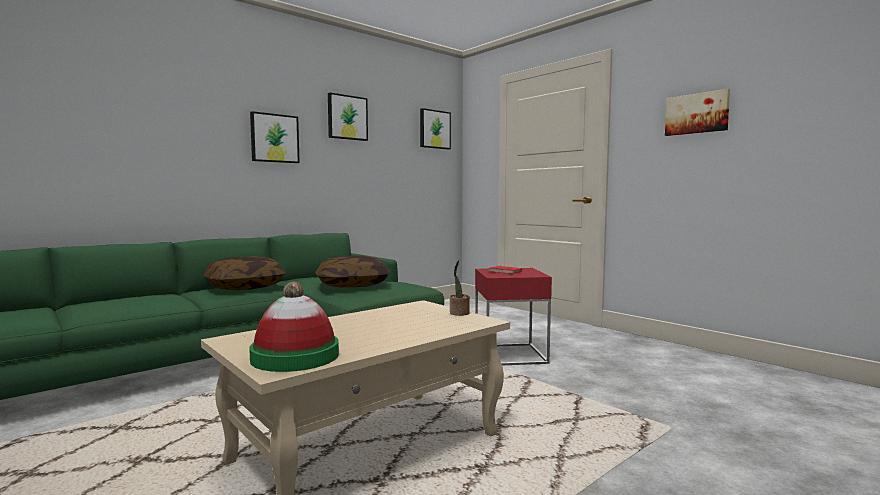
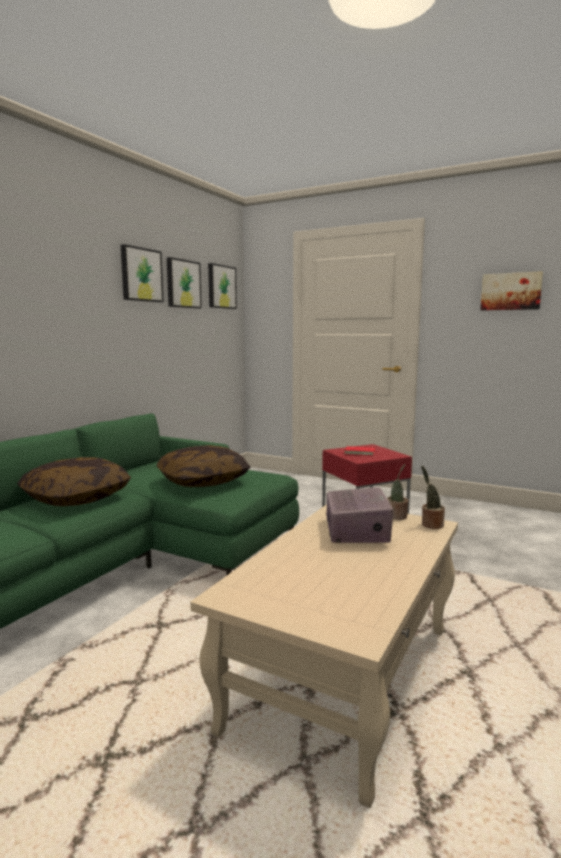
camera: 20 degrees left, 5 degrees up
(274, 138) = (67, 302): picture -> picture (182, 284)
(295, 356) = (344, 610): hat -> none
(404, 318) = (357, 531): none -> radio
(479, 320) = (430, 524): none -> potted plant

